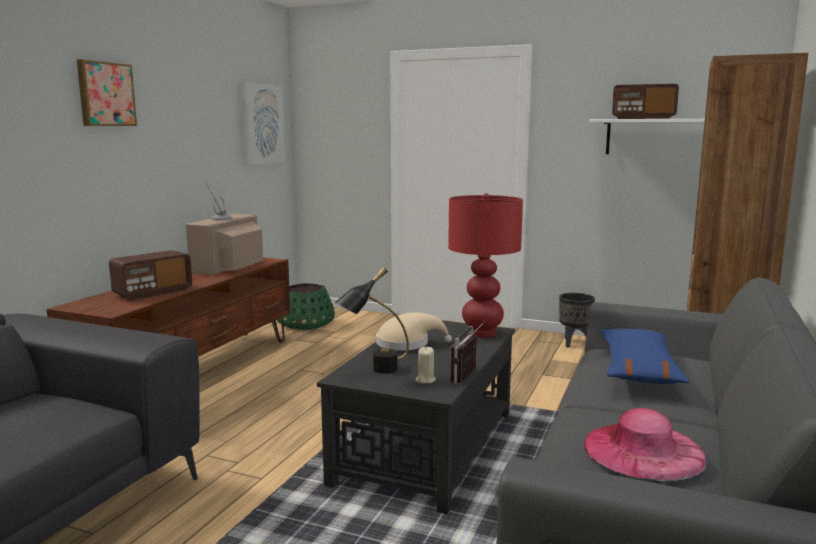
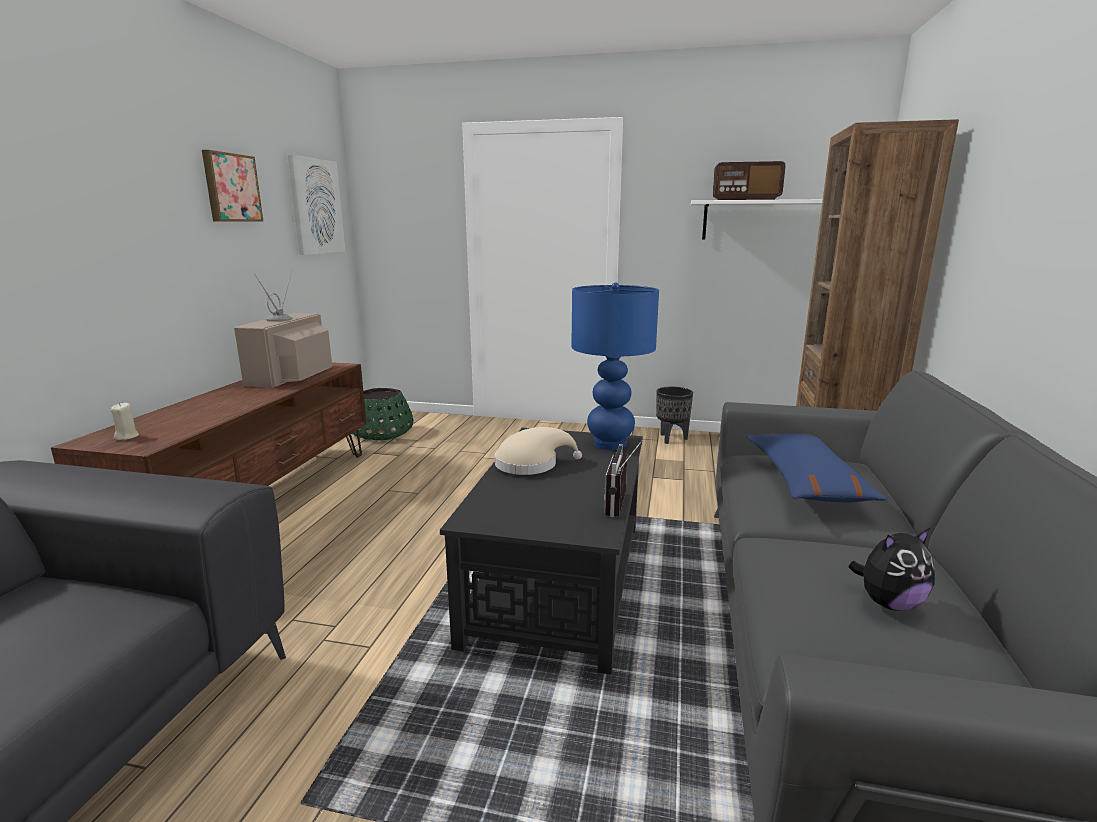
camera: 10 degrees left, 5 degrees up
(105, 94) = (108, 159): picture -> picture (231, 188)
(153, 292) = (200, 415): radio -> none
(374, 371) = (506, 506): black table lamp -> none
(425, 380) = (573, 515): beige candle -> beige candle (127, 436)
(481, 333) = (609, 444): red table lamp -> blue table lamp
(643, 450) = (888, 603): pink hat -> plush toy

